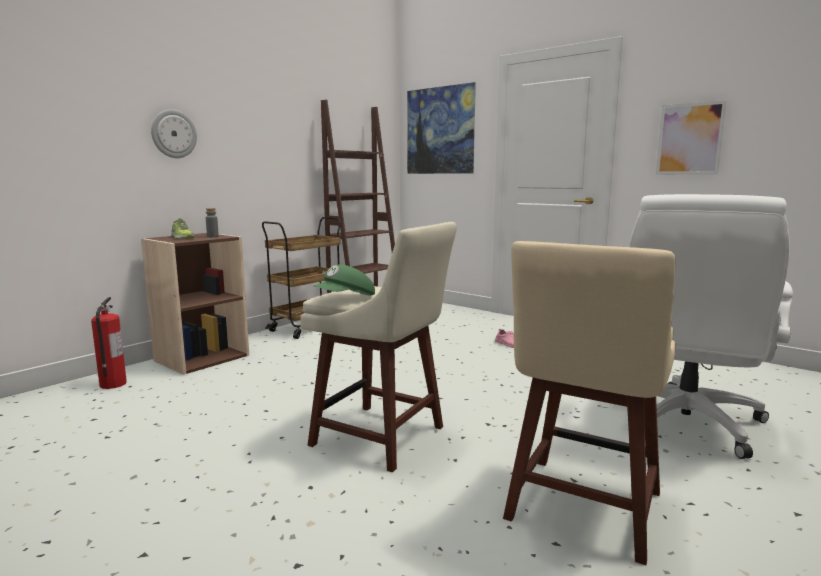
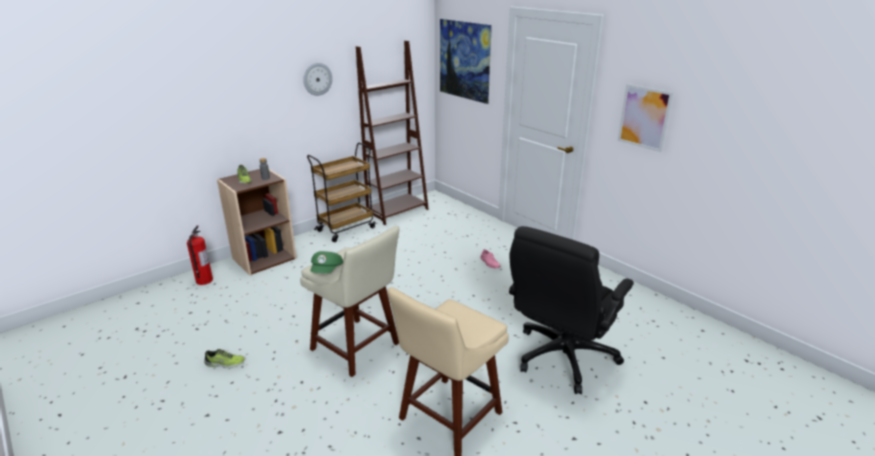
camera: 10 degrees right, 15 degrees up
(164, 475) = (224, 363): none -> shoe
(173, 134) = (235, 99): wall clock -> wall clock (317, 79)
(346, 298) = (327, 271): green cap -> green cap turned 45 degrees counterclockwise
(683, 425) = (560, 360): white office chair -> black office chair

